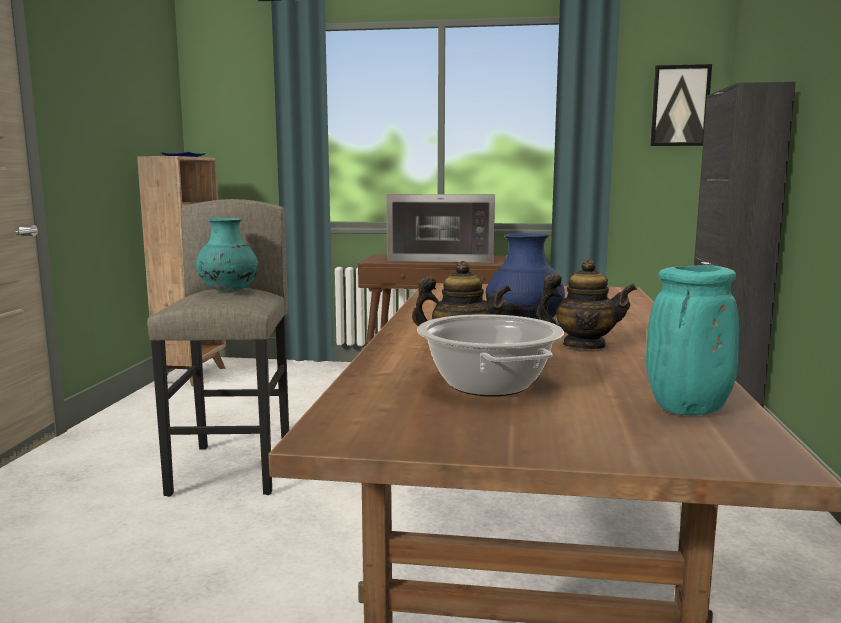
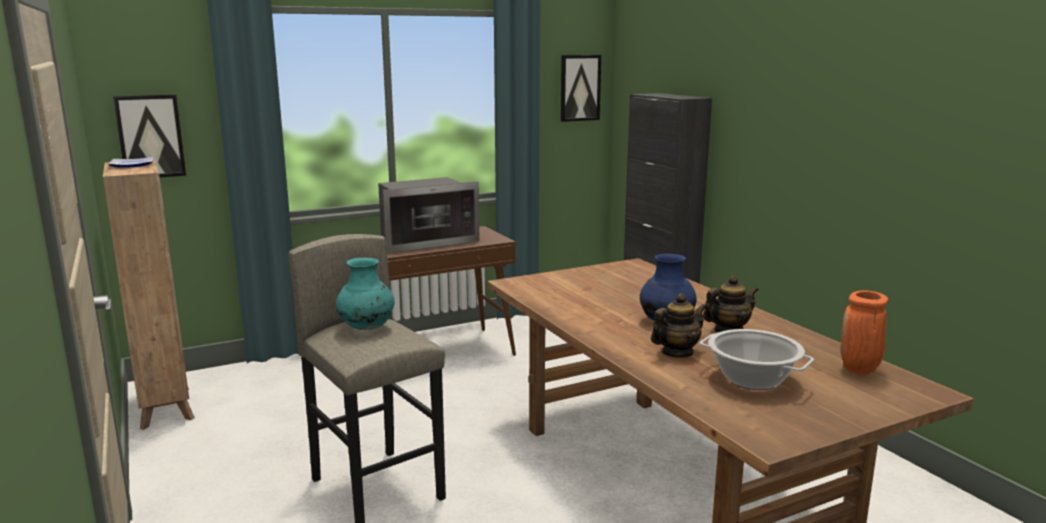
camera: 35 degrees left, 5 degrees up
(228, 143) = (150, 136): none -> picture
(687, 410) = (860, 370): turquoise vase -> orange vase

